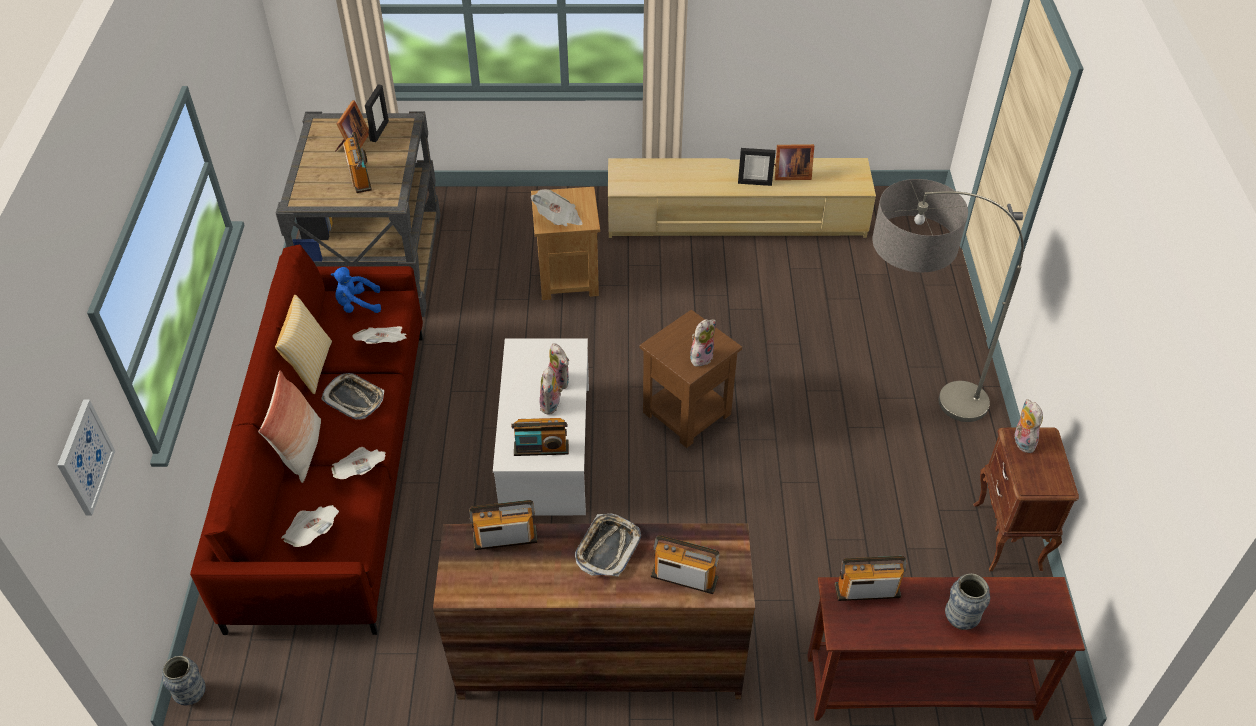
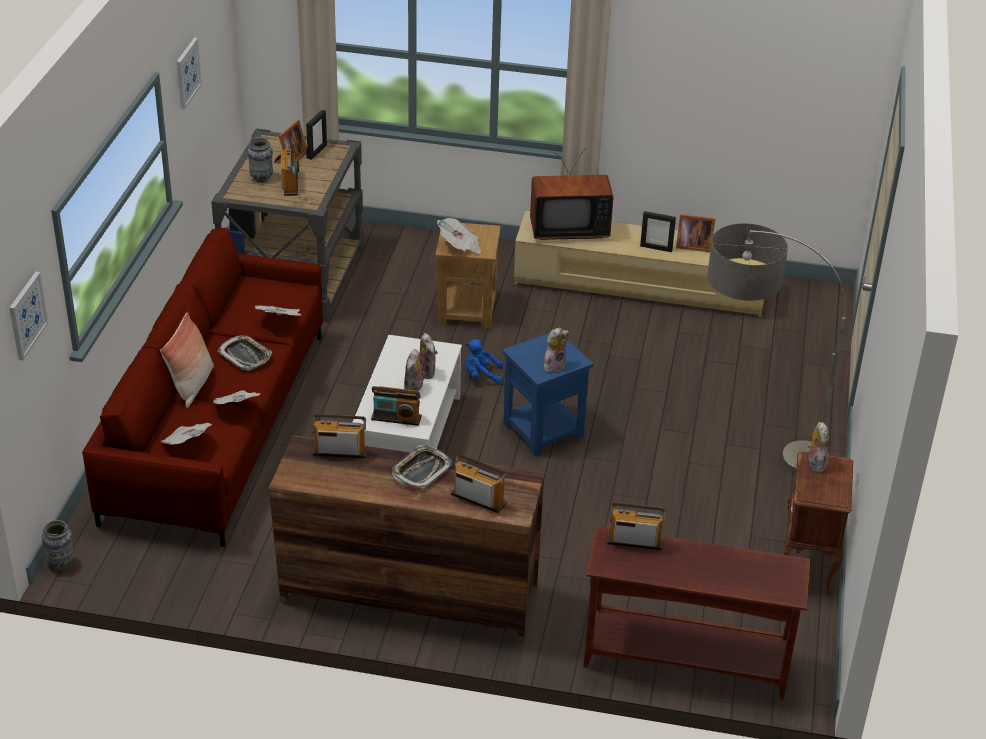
camera: 10 degrees right, 10 degrees down
(220, 72) = (187, 73): none -> picture
(310, 367) = (214, 328): pillow -> none
(357, 305) = (266, 289): blue plush toy -> blue plush toy (481, 376)
(658, 173) = (567, 228): none -> television
(686, 414) = (542, 430): brown side table -> blue side table
(960, 619) = (707, 572): vase -> vase (261, 178)

